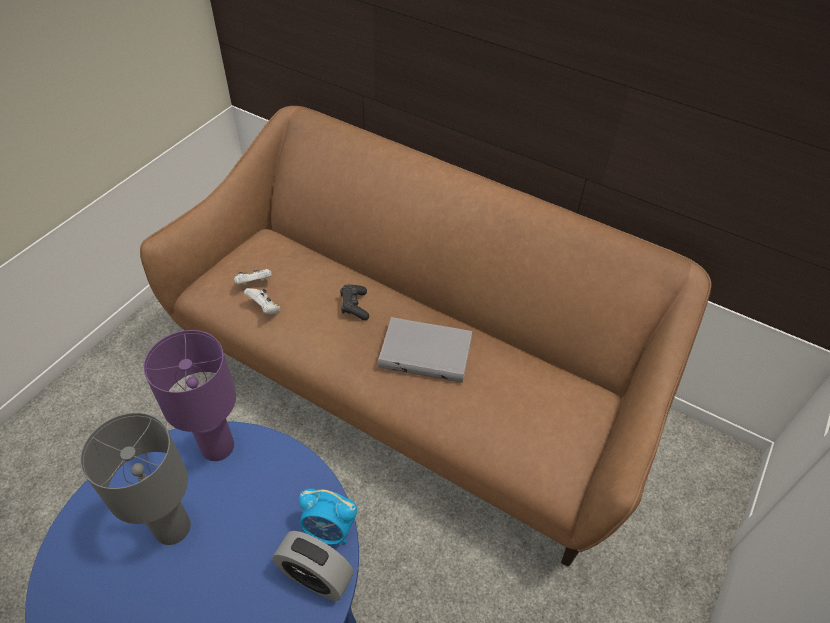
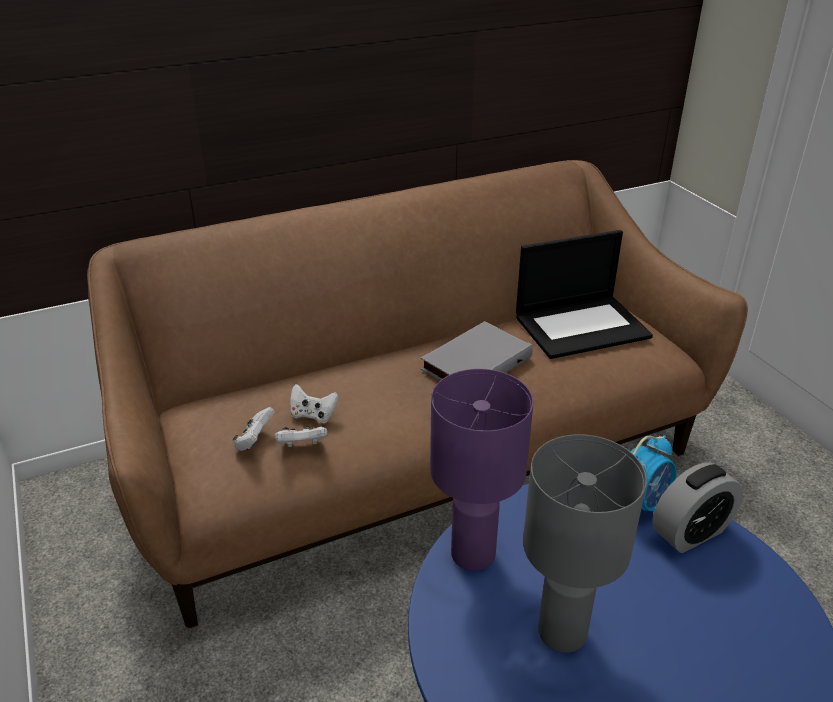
camera: 55 degrees left, 15 degrees down
(298, 296) = (313, 415): none -> white game controller
(354, 306) = (371, 383): black game controller -> none
(540, 399) = (582, 326): none -> laptop

